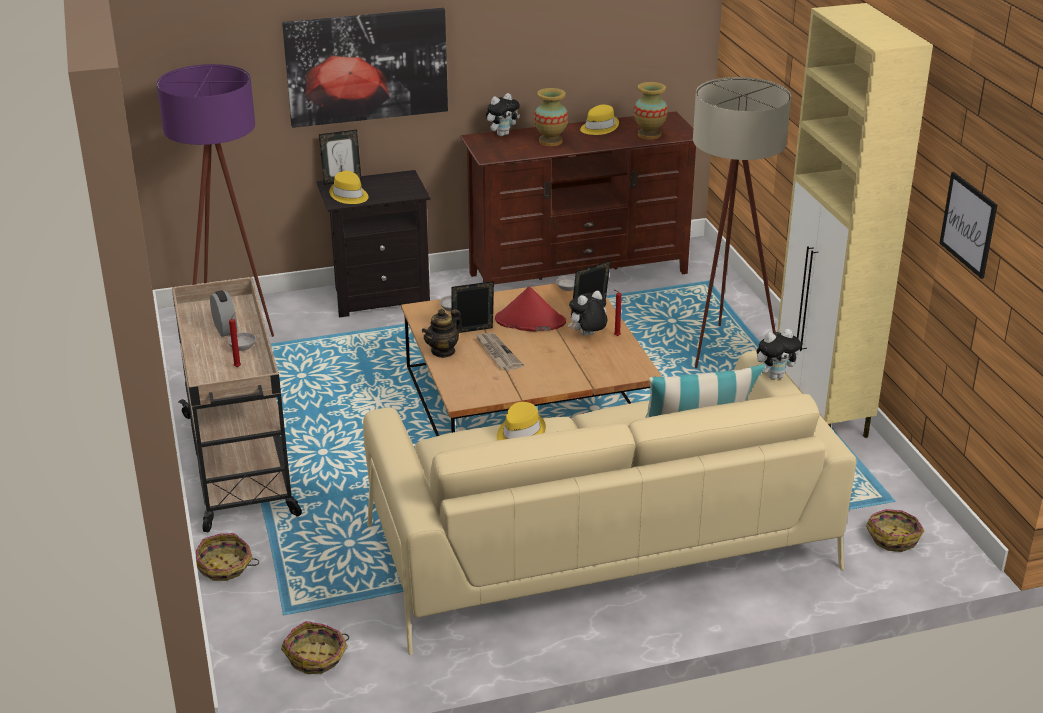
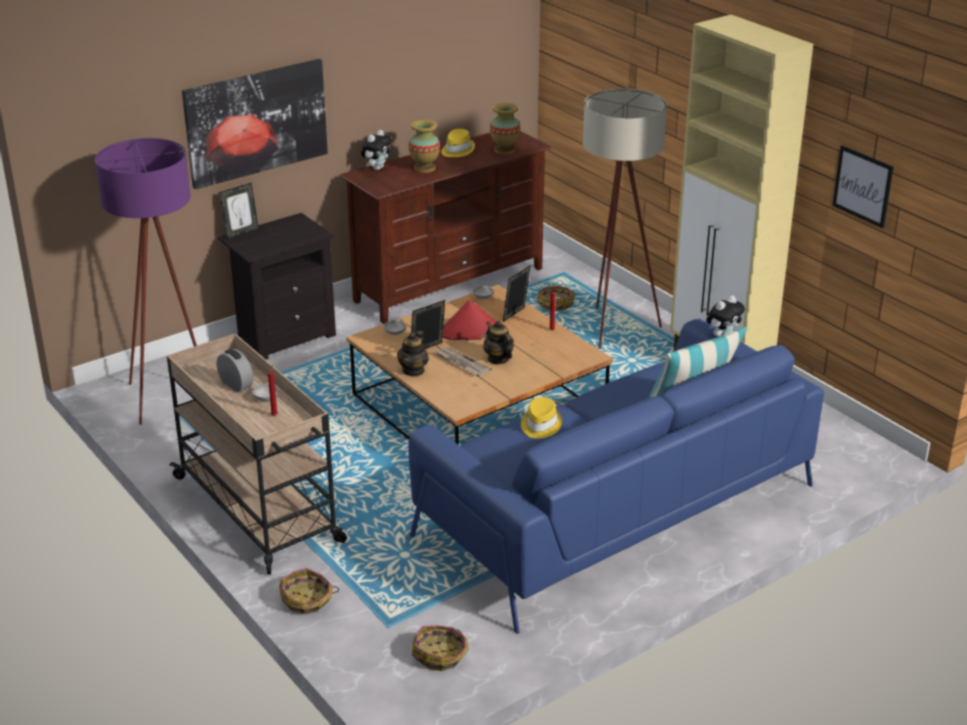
camera: 20 degrees left, 0 degrees up
(349, 196) = (259, 245): yellow hat -> none
(539, 356) = (498, 359): none -> teapot
(587, 336) = (527, 334): plush toy -> none
(600, 546) = (615, 510): beige sofa -> blue sofa
(893, 537) = (834, 452): basket -> basket (555, 304)

